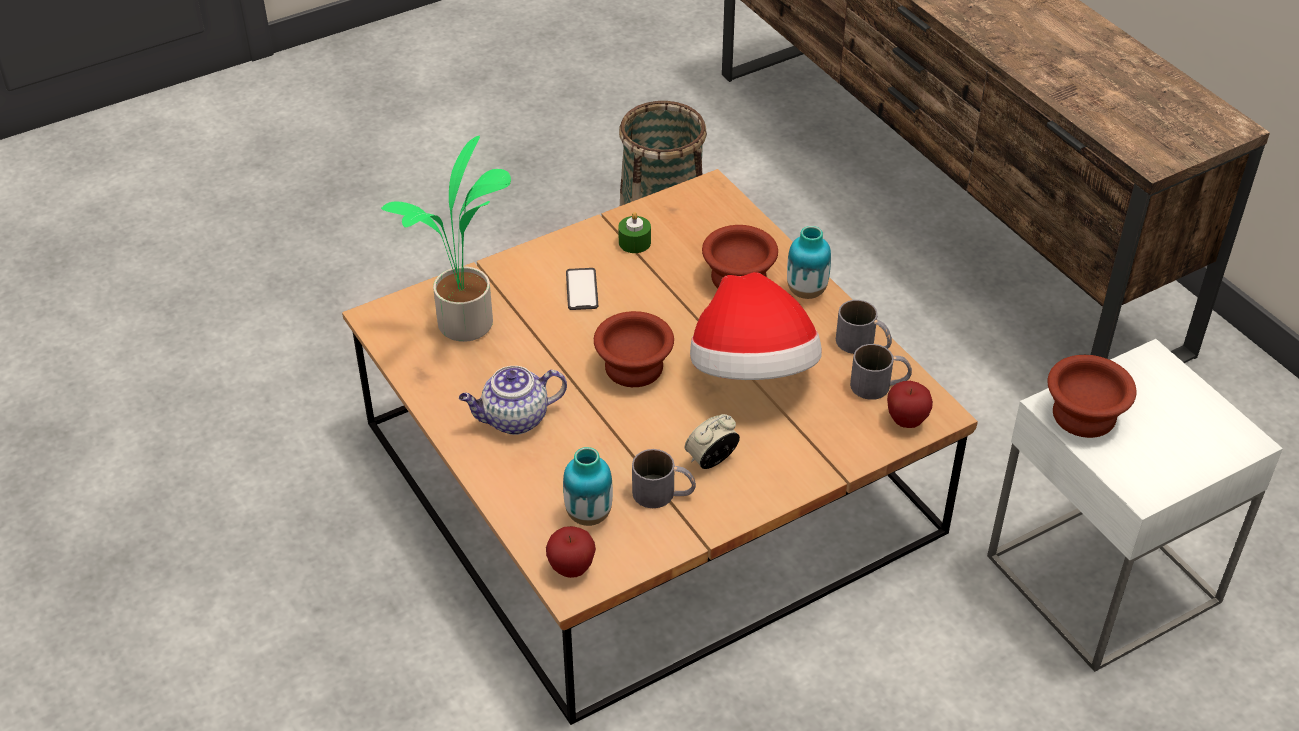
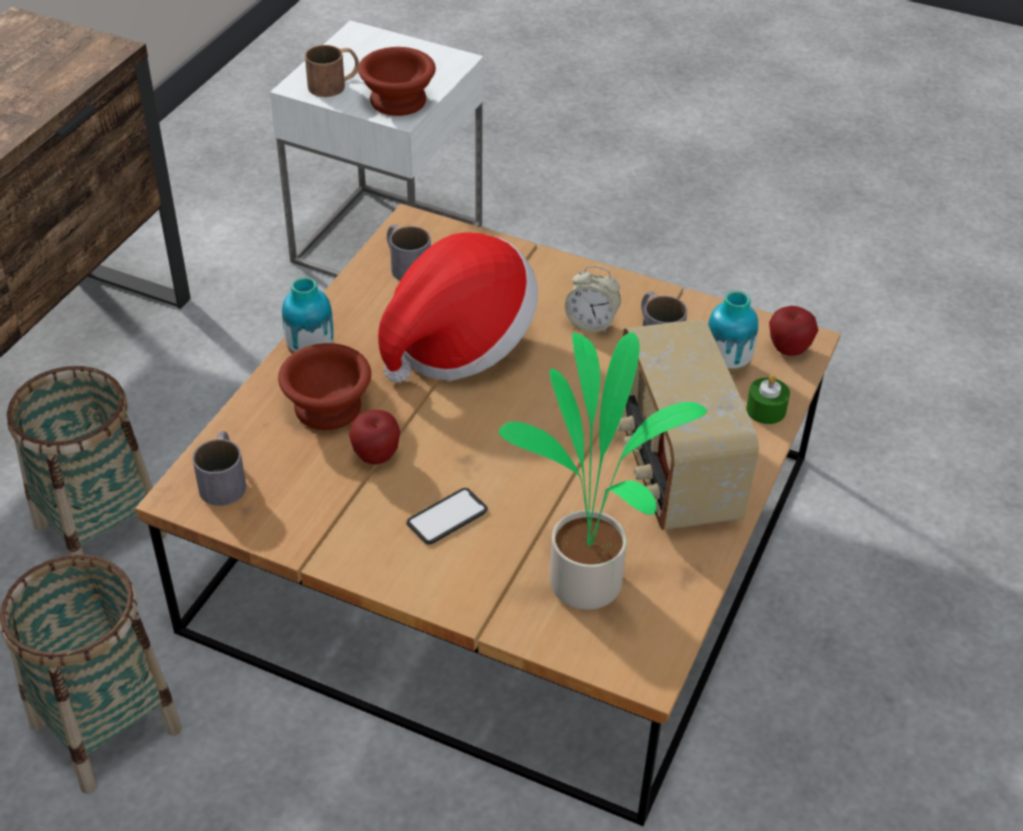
camera: 125 degrees left, 0 degrees up
(514, 419) = (674, 470): teapot -> radio
(633, 369) = (528, 421): brown bowl -> none
(634, 242) = (331, 513): green candle -> green candle (766, 410)
(835, 279) = (101, 530): none -> basket
(863, 344) = (359, 291): grey mug -> grey mug (224, 479)
(906, 421) = (437, 237): apple -> apple (376, 456)
(1144, 385) = (335, 84): none -> brown mug

